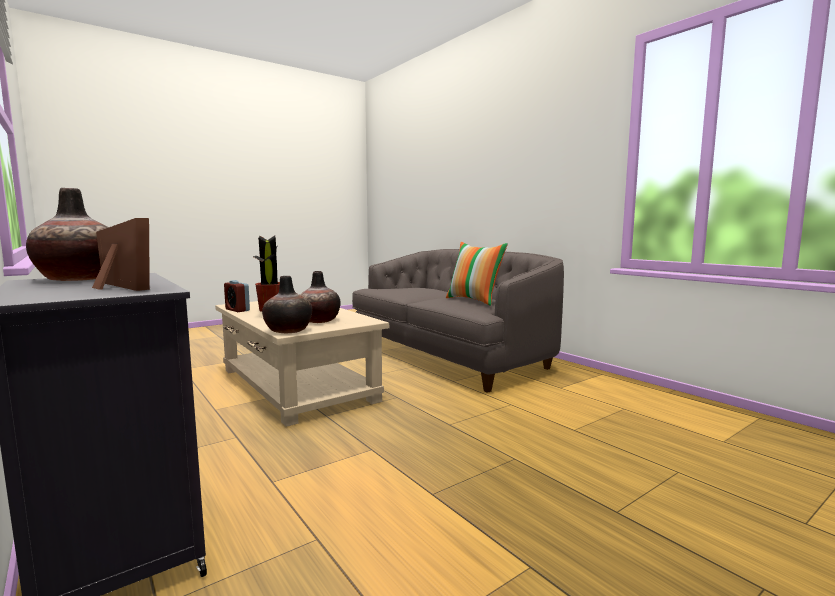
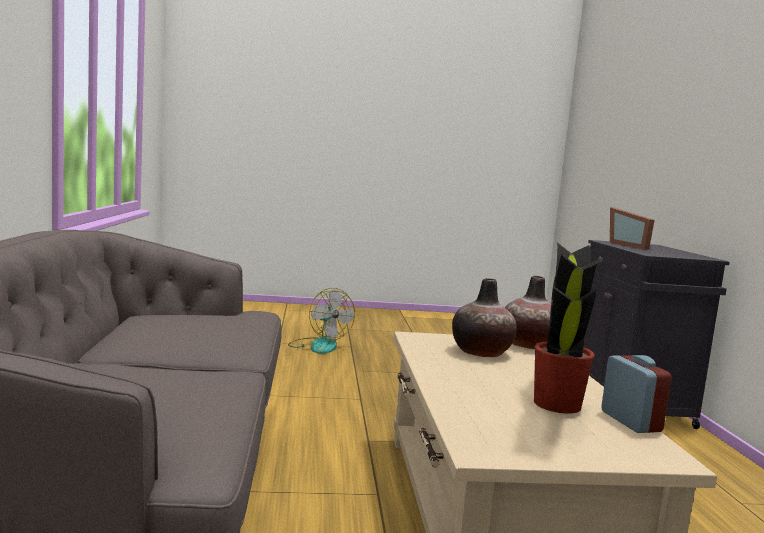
camera: 150 degrees left, 0 degrees up
(79, 279) = (678, 254): vase -> none
(474, 300) = (193, 322): pillow -> none
(641, 490) = (318, 345): none -> fan

